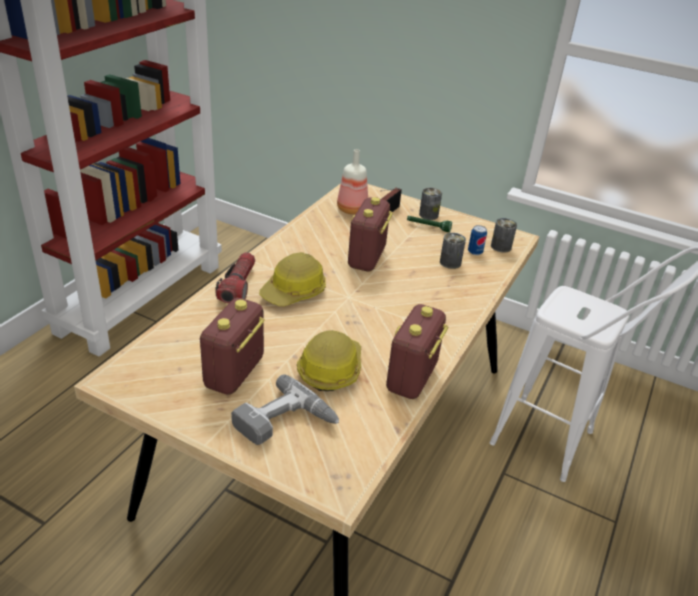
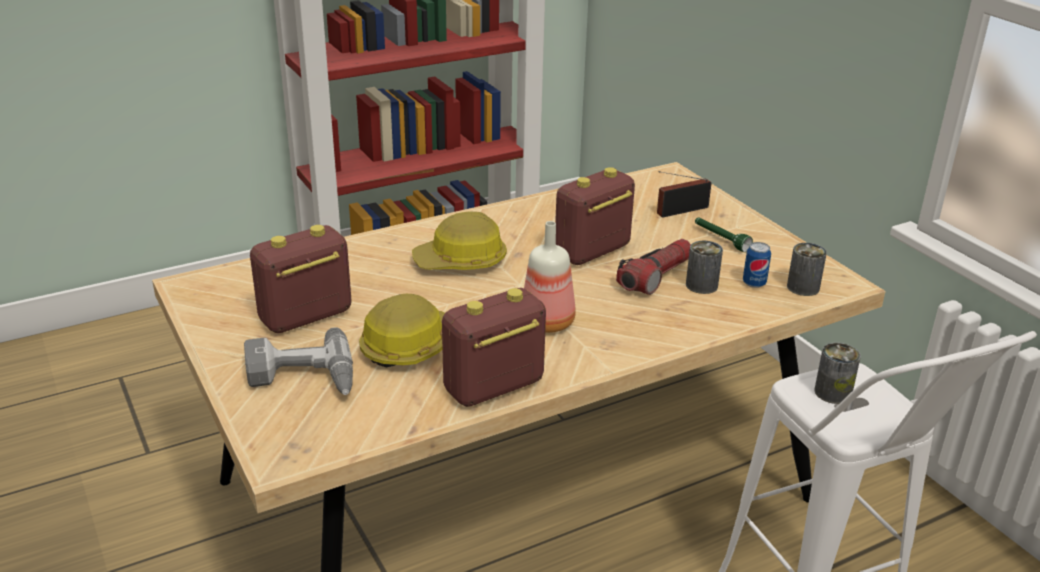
camera: 35 degrees right, 5 degrees down
(238, 286) = (406, 239): flashlight -> flashlight (655, 277)
(352, 209) = (638, 196): bottle -> bottle (548, 322)
(428, 215) = (738, 226): can -> can (832, 392)

